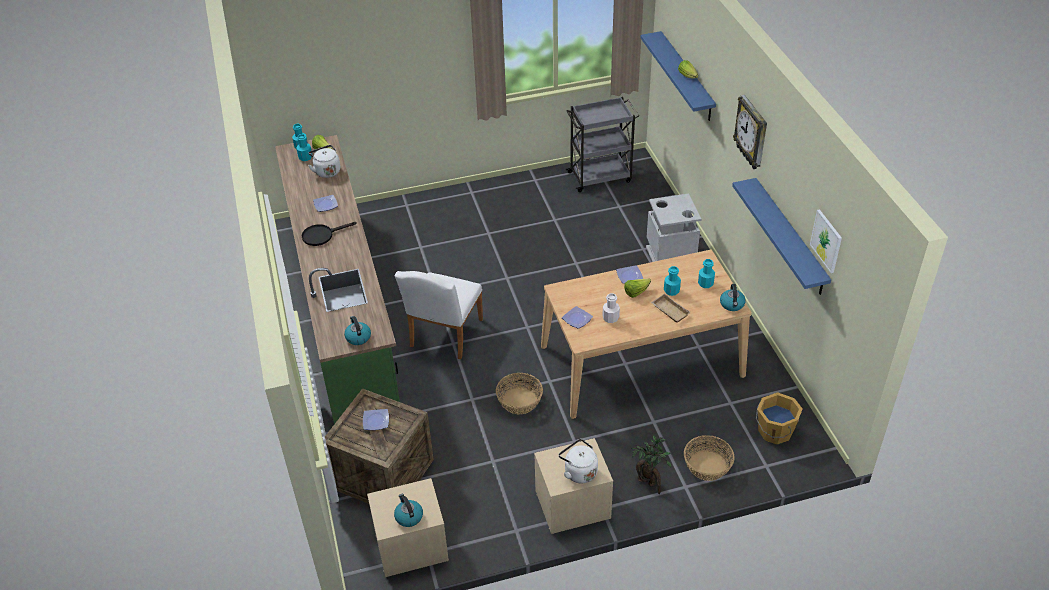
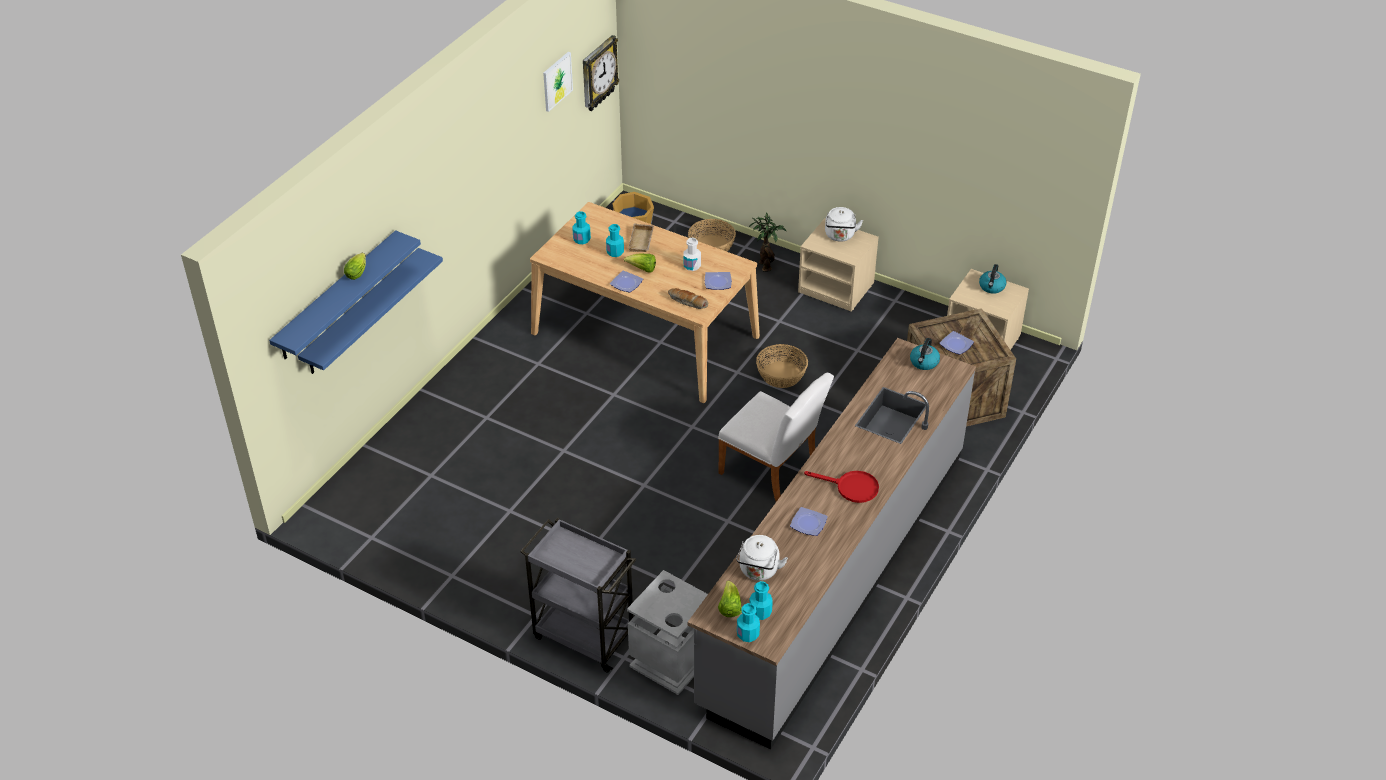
camera: 135 degrees left, 0 degrees up
(322, 235) = (851, 487): black frying pan -> red frying pan
(343, 308) = (834, 574): green counter -> grey counter
(444, 336) = (773, 472): white chair -> white chair turned 60 degrees clockwise
(574, 292) = (687, 302): none -> bread
(600, 176) = (387, 523): grey cart -> grey cart (583, 635)
(671, 257) = (478, 392): grey trash can -> grey trash can (671, 660)
(732, 304) = (591, 214): kettle -> none
(752, 133) = (453, 160): wall clock -> wall clock (598, 74)
(789, 237) = (523, 153): blue shelf -> blue shelf (362, 312)

